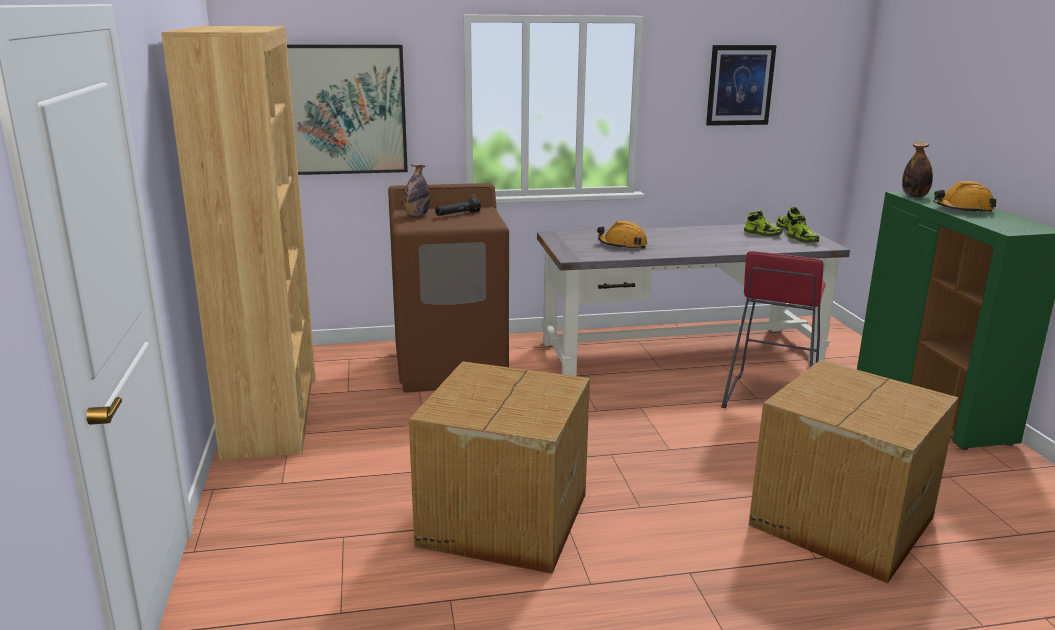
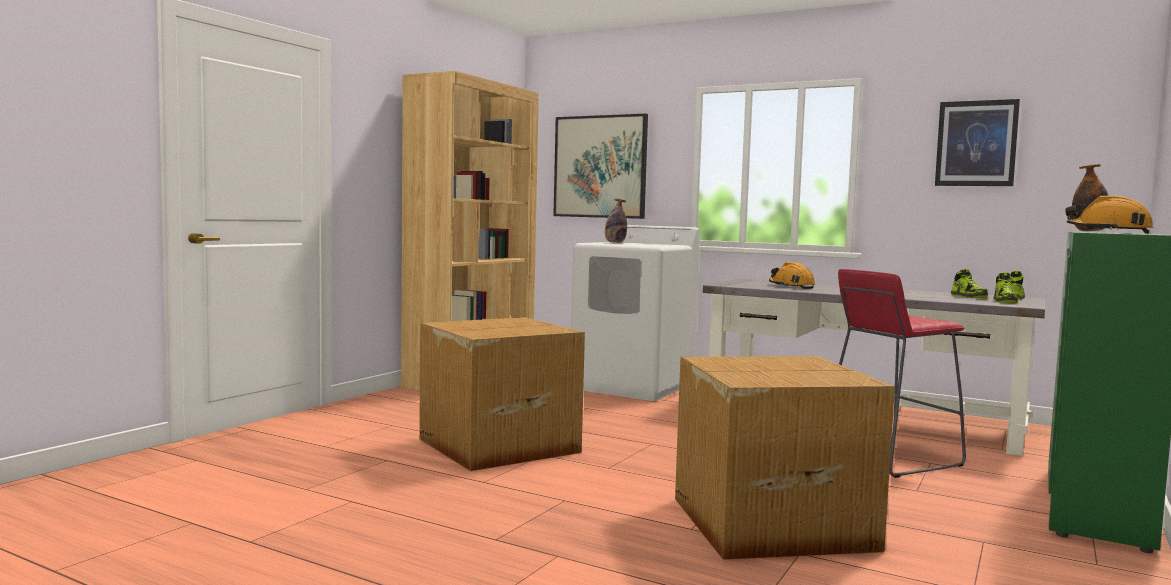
camera: 40 degrees right, 15 degrees down
(451, 367) = (633, 387): brown washing machine -> white washing machine
(457, 215) = (645, 244): black flashlight -> none

